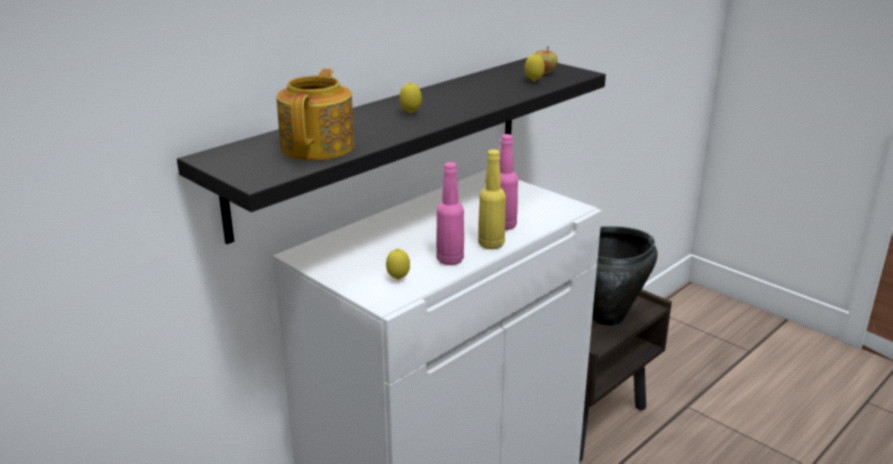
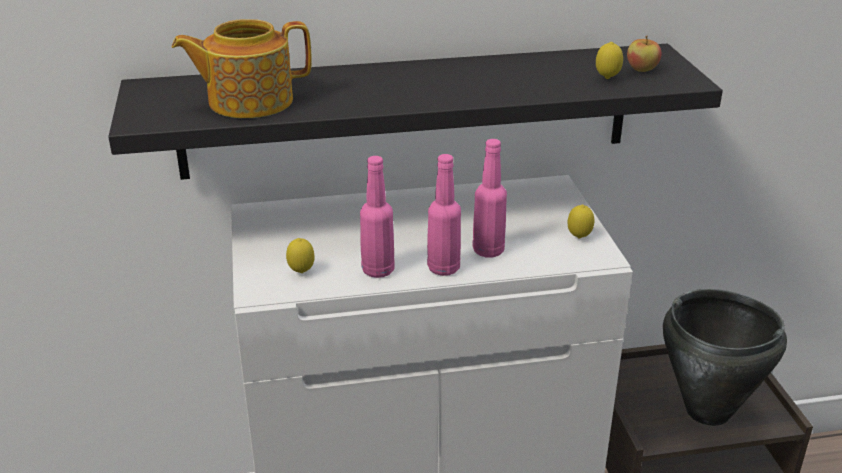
camera: 35 degrees right, 5 degrees up
(319, 146) = (248, 101): teapot -> teapot turned 150 degrees counterclockwise
(410, 113) = (398, 86): lemon -> lemon (579, 238)
(491, 244) = (444, 268): yellow bottle -> pink bottle

